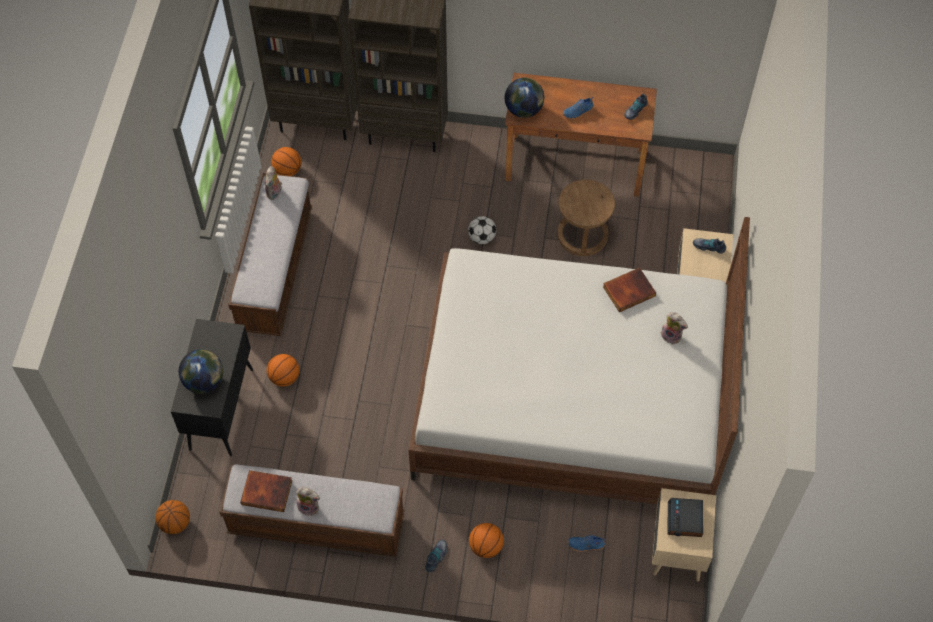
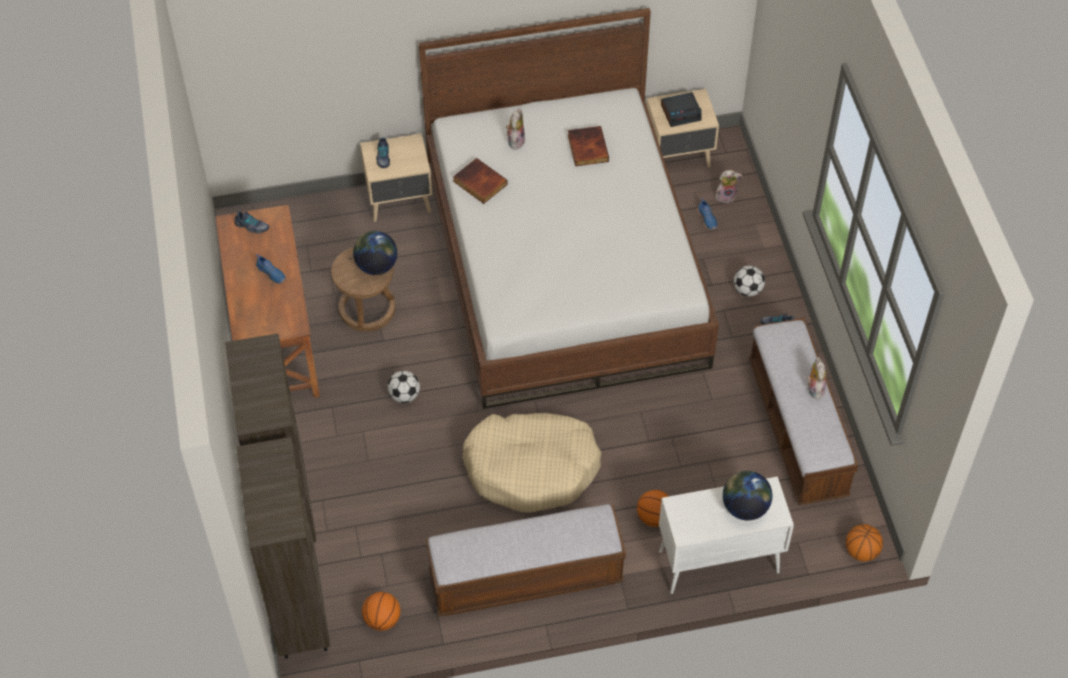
camera: 110 degrees left, 5 degrees down
(221, 408) = (717, 562): black cabinet -> white cabinet
(267, 491) = (818, 428): book -> book (587, 148)
(275, 193) = (463, 560): plush toy -> plush toy (726, 196)
(371, 305) = (532, 468): none -> beige dog bed
(486, 546) = (747, 290): basketball -> football
(524, 110) = (285, 322): globe -> globe (376, 266)

